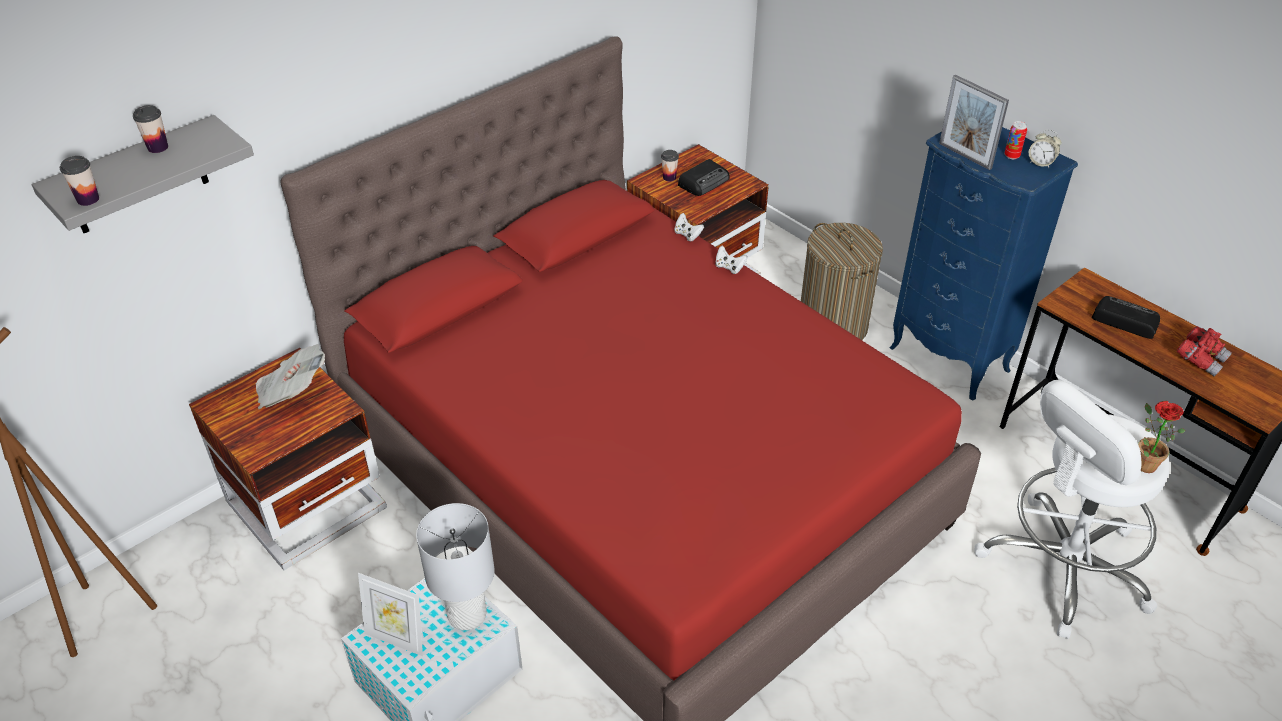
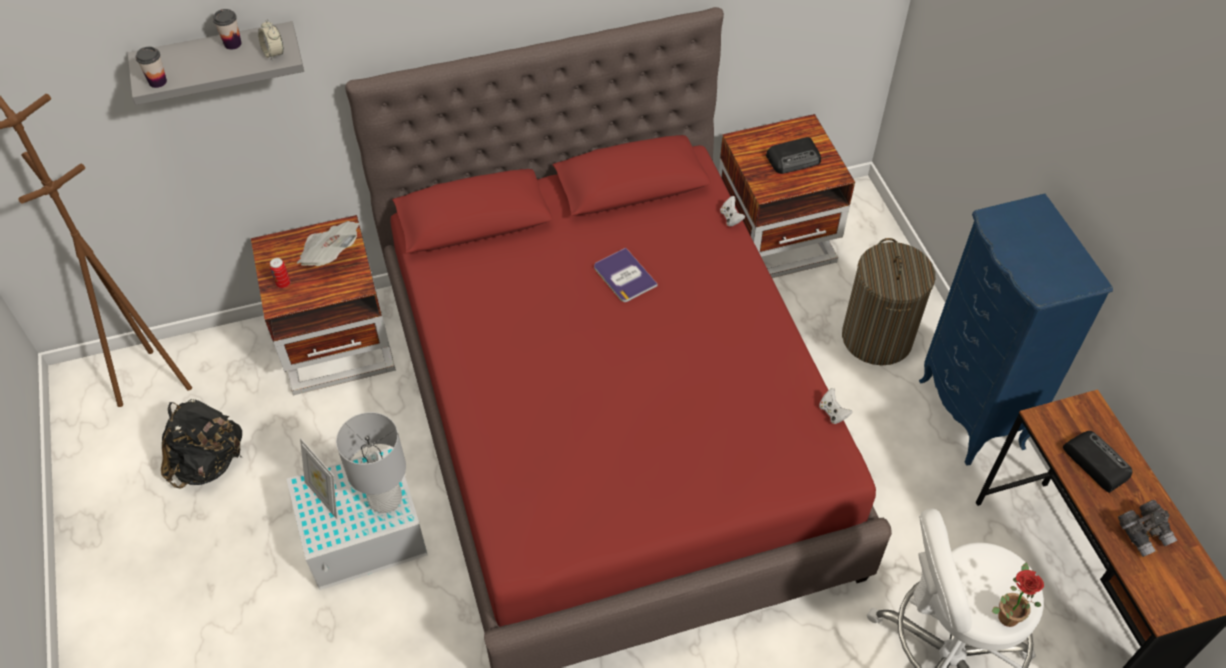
camera: 25 degrees right, 10 degrees up
(217, 674) = (208, 463): none -> black backpack
(620, 309) = (624, 276): none -> book
(669, 177) = (764, 143): cup -> none
(729, 267) = (748, 266): white game controller -> white game controller (832, 412)
(965, 156) = (998, 242): picture frame -> none
(1011, 156) = (1047, 258): can -> can (283, 284)
(1041, 163) = (1072, 276): alarm clock -> alarm clock (274, 53)
(1200, 359) = (1143, 533): red binoculars -> grey binoculars

